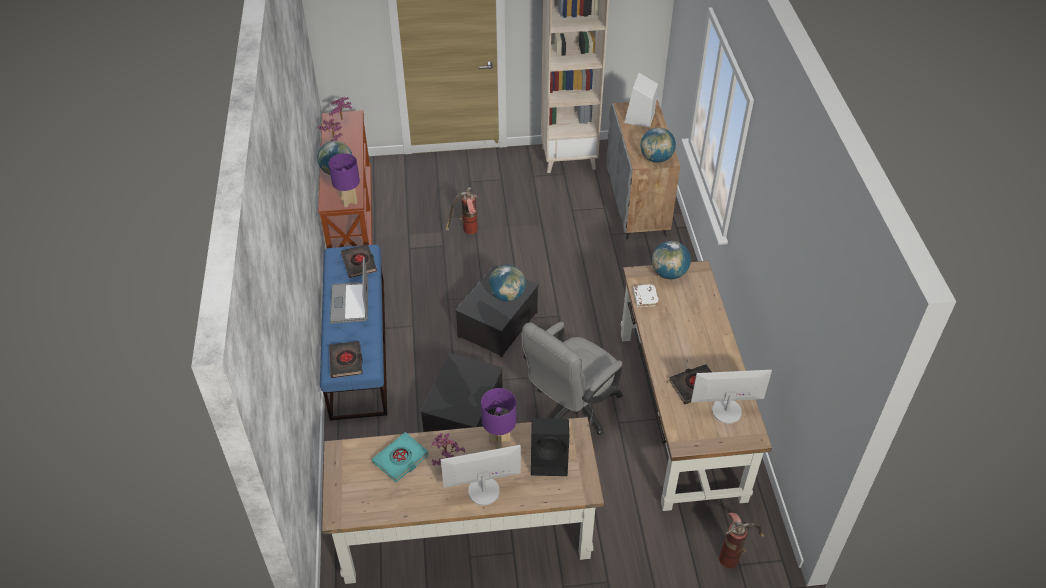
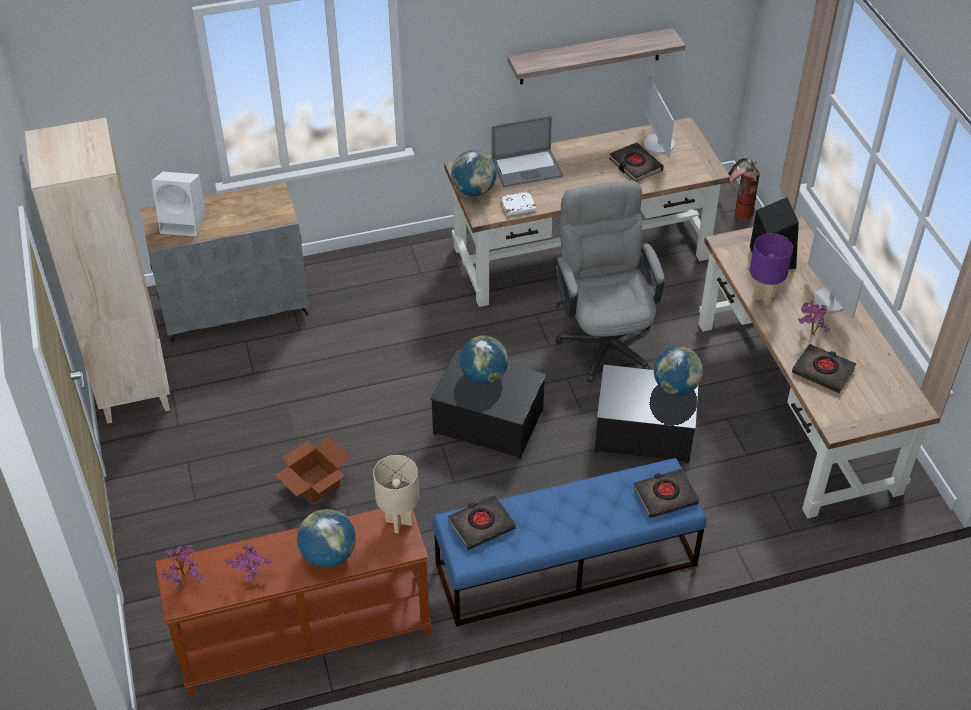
camera: 100 degrees left, 0 degrees up
(349, 201) = (399, 521): purple table lamp -> beige table lamp
(350, 303) = (561, 517): laptop -> laptop (527, 169)
(401, 459) = (823, 371): turquoise book -> black book
(466, 232) = (314, 484): fire extinguisher -> cardboard box
(571, 409) = (604, 338): grey office chair -> grey office chair turned 135 degrees counterclockwise
(656, 158) = (274, 202): globe -> globe (676, 387)
(782, 315) = (590, 56): none -> shelf

